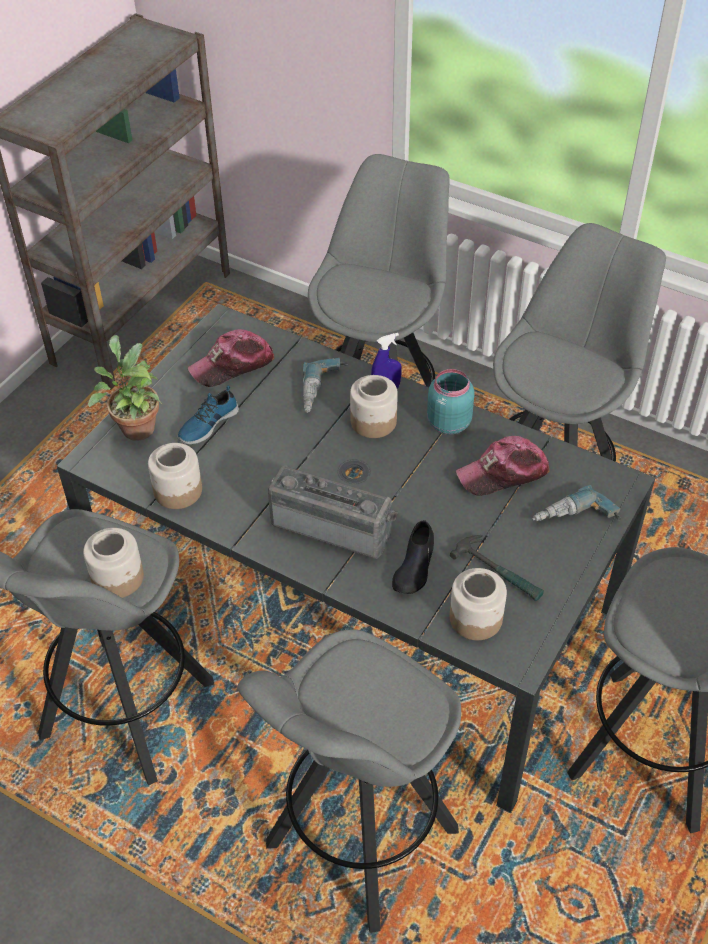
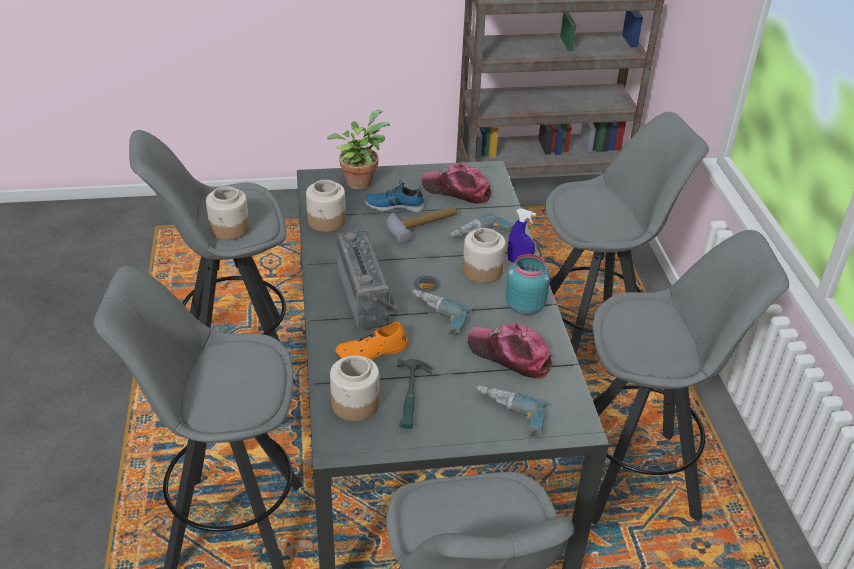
camera: 50 degrees right, 10 degrees down
(260, 423) = (421, 225): none -> hammer
(408, 494) = (434, 317): none -> power drill
(414, 566) = (372, 351): black shoe -> orange shoe

